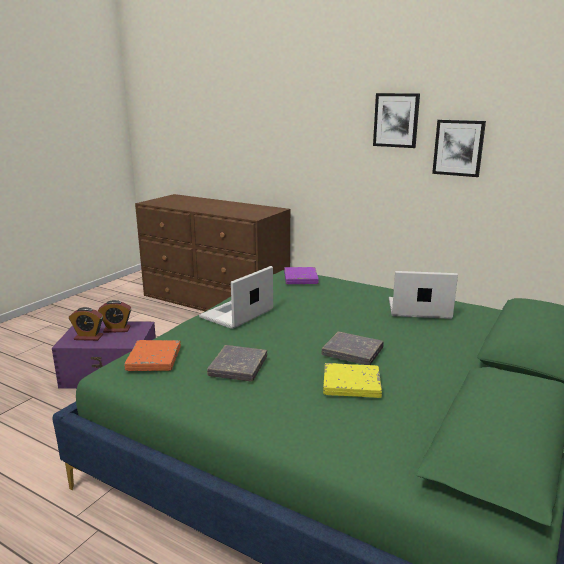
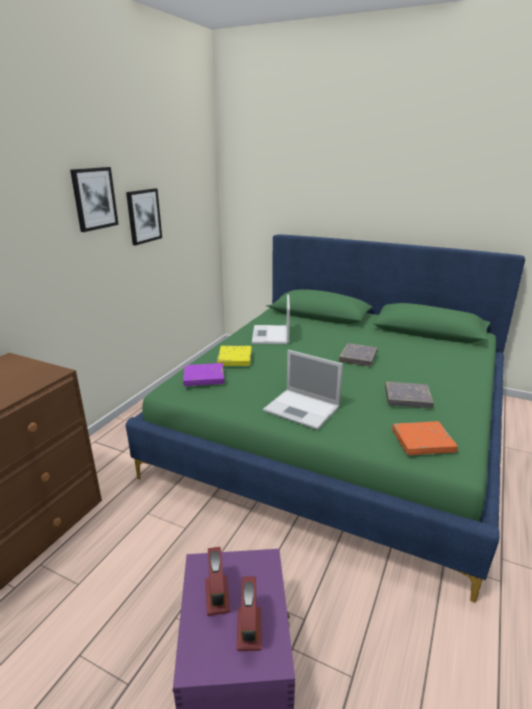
camera: 95 degrees left, 5 degrees up
(351, 384) = (402, 359): yellow book -> yellow book (235, 358)

